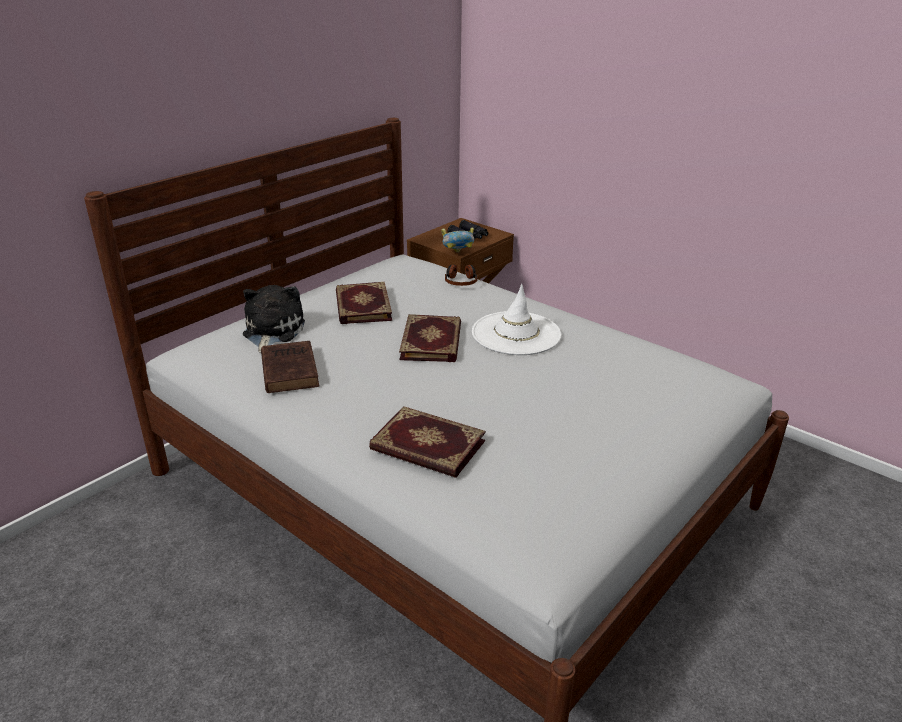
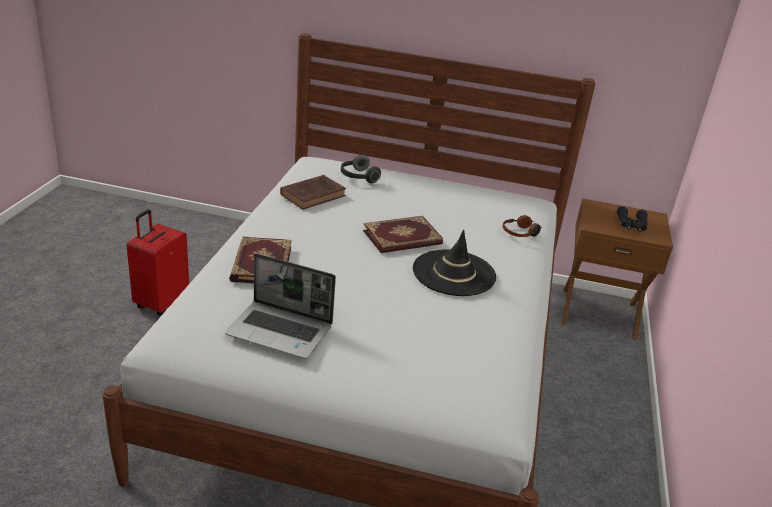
camera: 60 degrees right, 0 degrees up
(192, 651) = (161, 302): none -> red suitcase
(271, 331) = (358, 177): plush toy -> headphones
(362, 306) = (426, 199): book -> none
(458, 253) = (588, 226): bowl -> none
(516, 334) = (454, 273): white hat -> black hat
(574, 464) = (281, 331): none -> laptop

